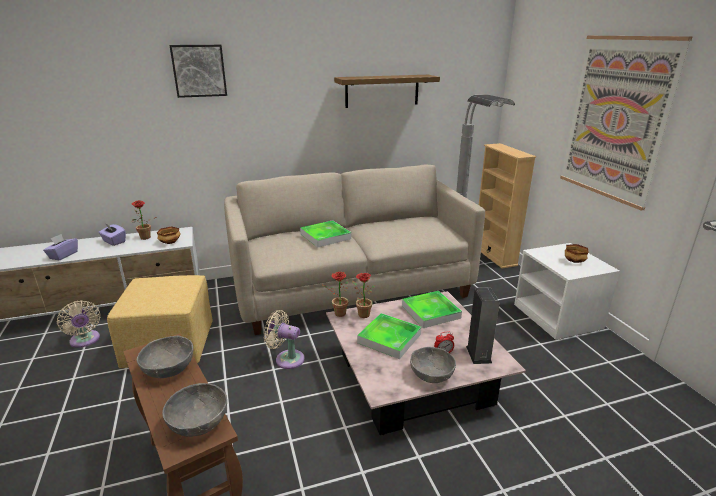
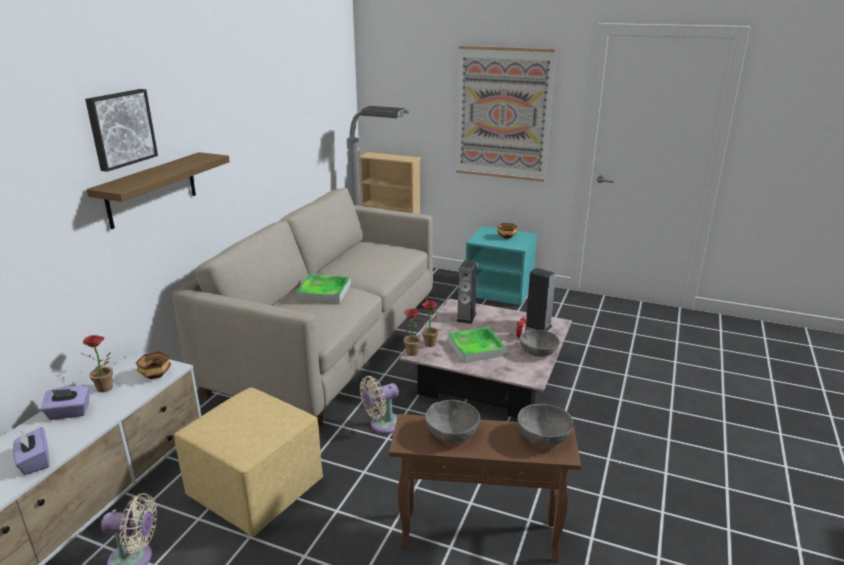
camera: 50 degrees left, 0 degrees up
(382, 91) = (281, 117): shelf -> shelf (152, 190)
(430, 312) = (466, 317): tray -> speaker
(558, 317) = (500, 290): white nightstand -> turquoise nightstand

